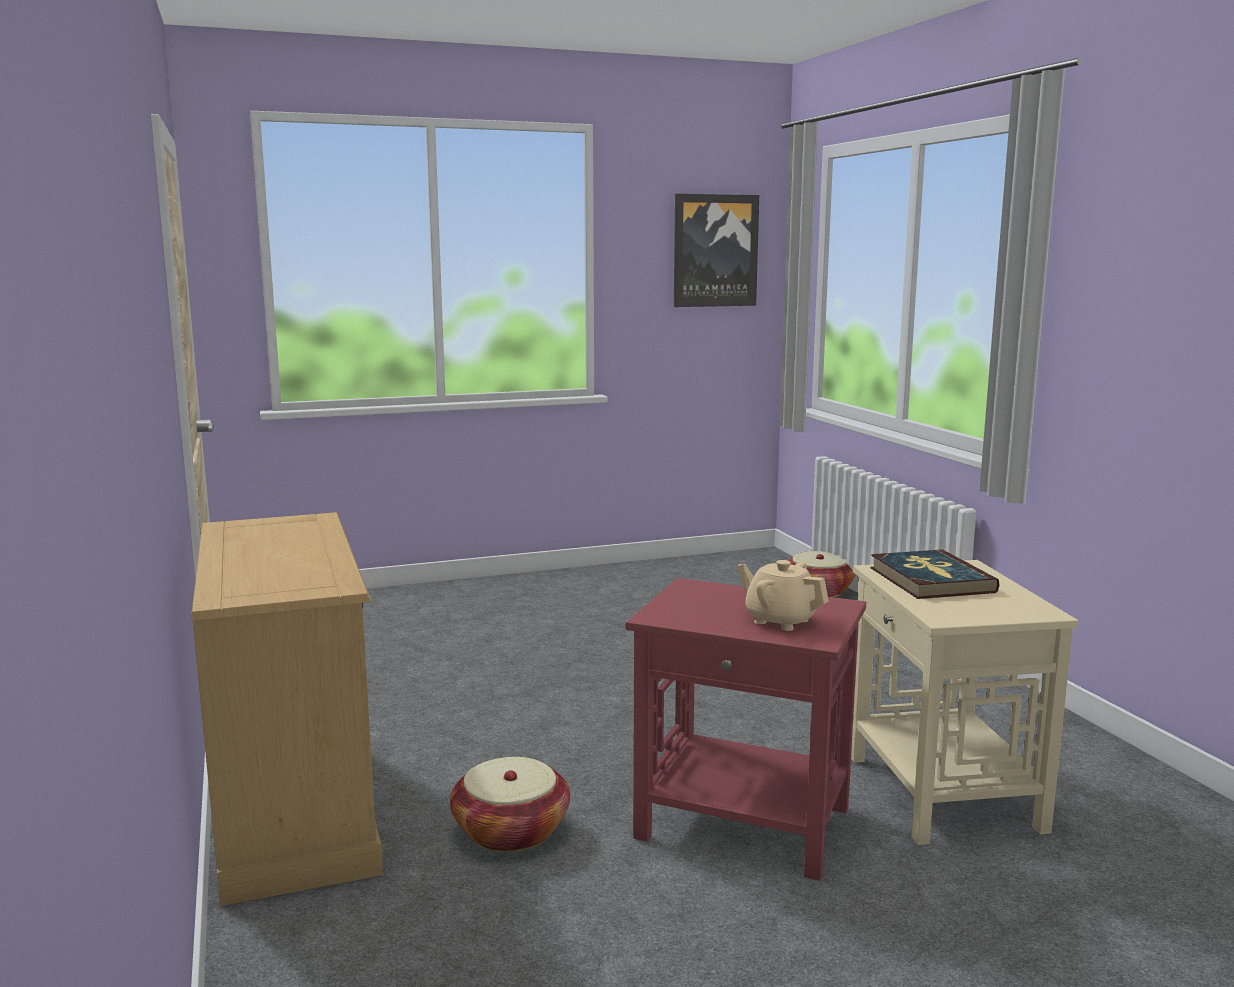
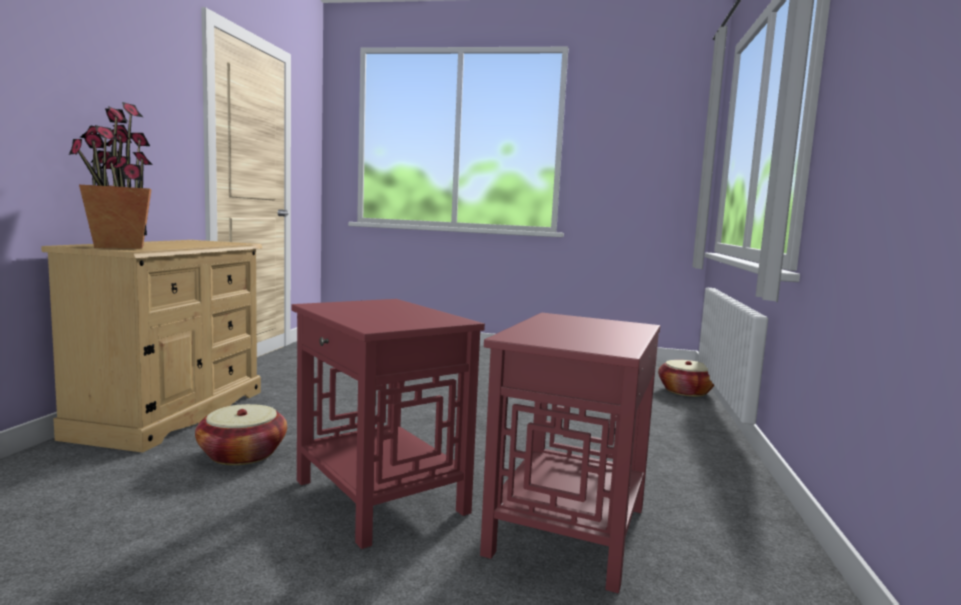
camera: 30 degrees right, 5 degrees down
(282, 583) = (118, 247): none -> potted plant
(715, 251) = (657, 135): picture -> none
(780, 620) = (385, 318): beige teapot -> none
(930, 580) = (576, 324): book -> none
(941, 792) = (566, 529): beige side table -> red side table

